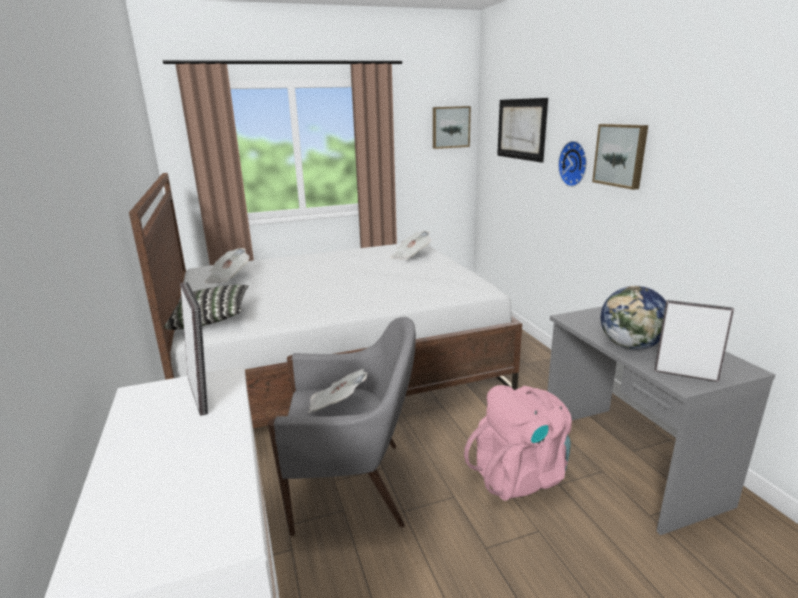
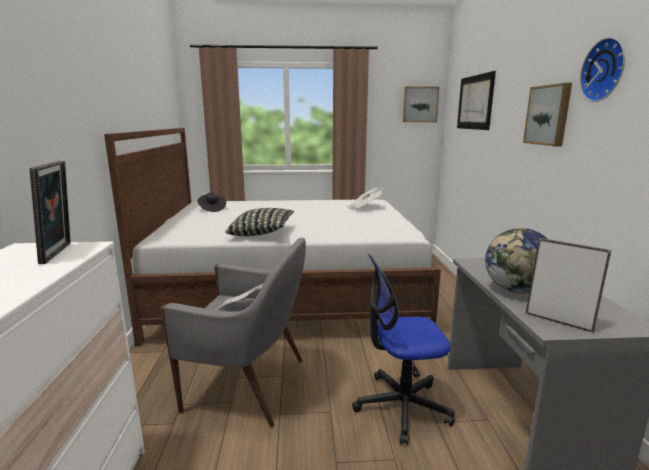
camera: 15 degrees right, 5 degrees down
(211, 320) = (175, 232): pillow -> pillow (262, 233)
(228, 278) = (212, 209): newspaper -> black hat
(520, 475) = (401, 406): pink backpack -> office chair
(575, 163) = (512, 128): wall clock -> wall clock (605, 70)

